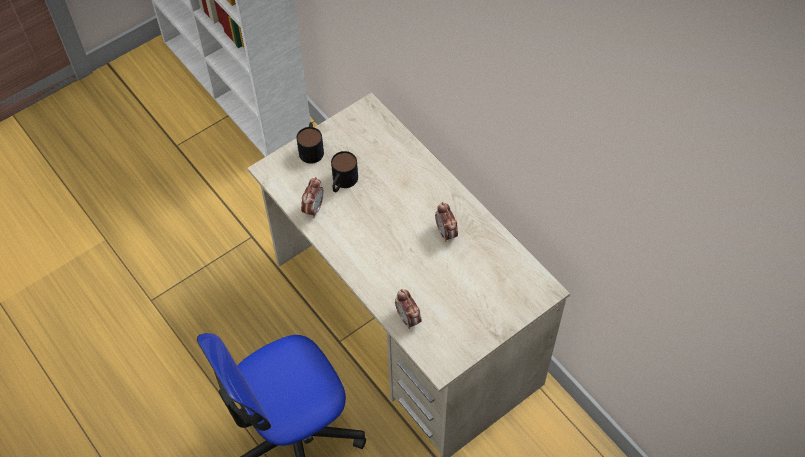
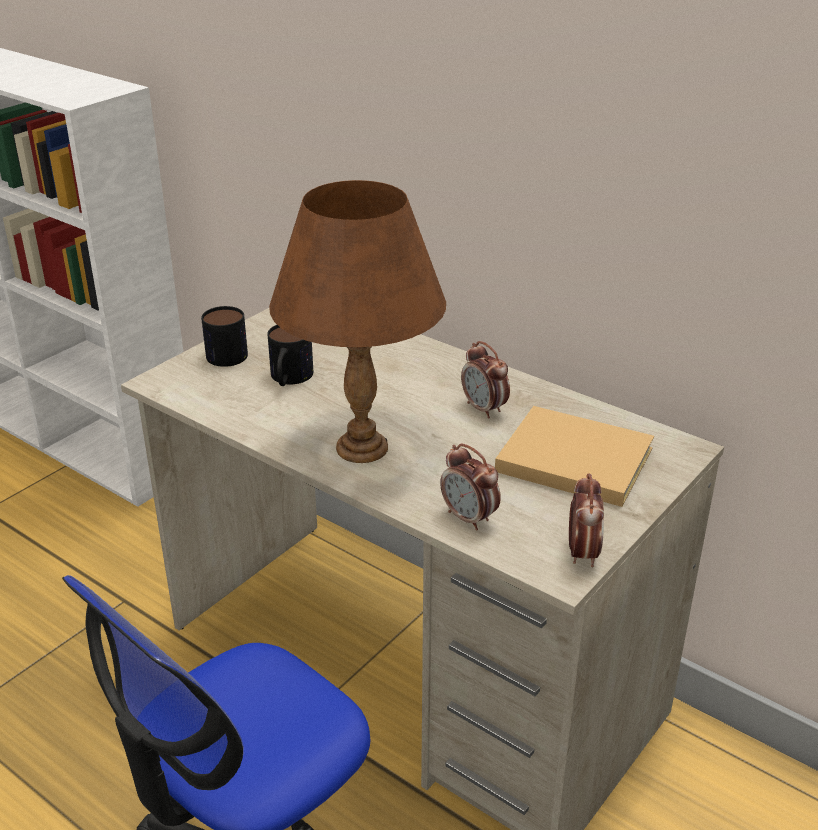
camera: 15 degrees left, 25 degrees down
(313, 208) = (249, 412): alarm clock -> alarm clock (582, 553)
(368, 251) = (362, 447): none -> brown table lamp
(478, 285) = (570, 458): none -> beige book

